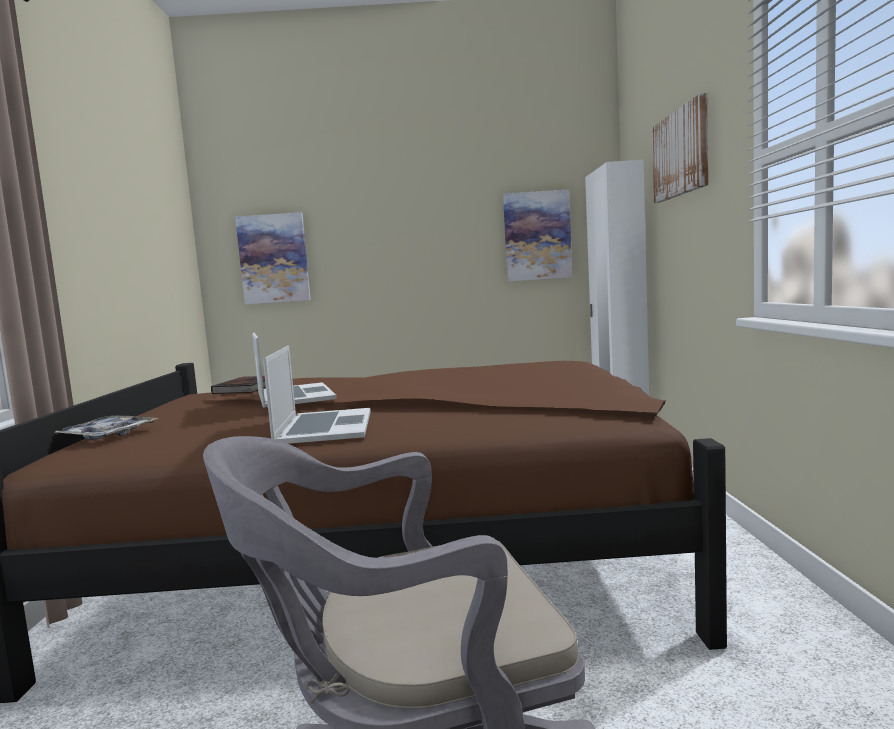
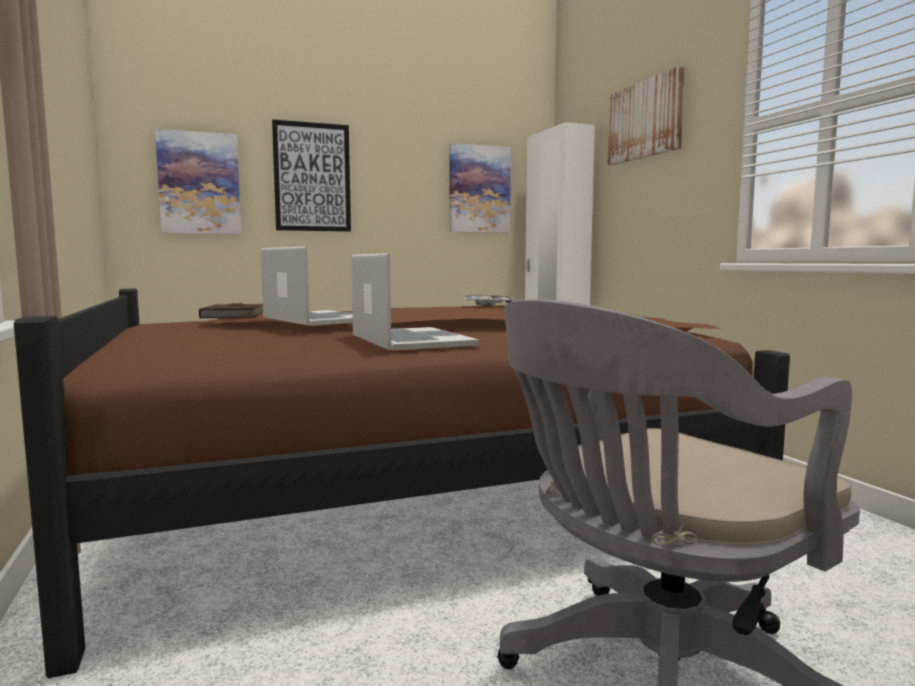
camera: 20 degrees left, 0 degrees up
(106, 435) = (135, 348): tray -> tray (488, 305)
(370, 242) = (312, 177): none -> picture

